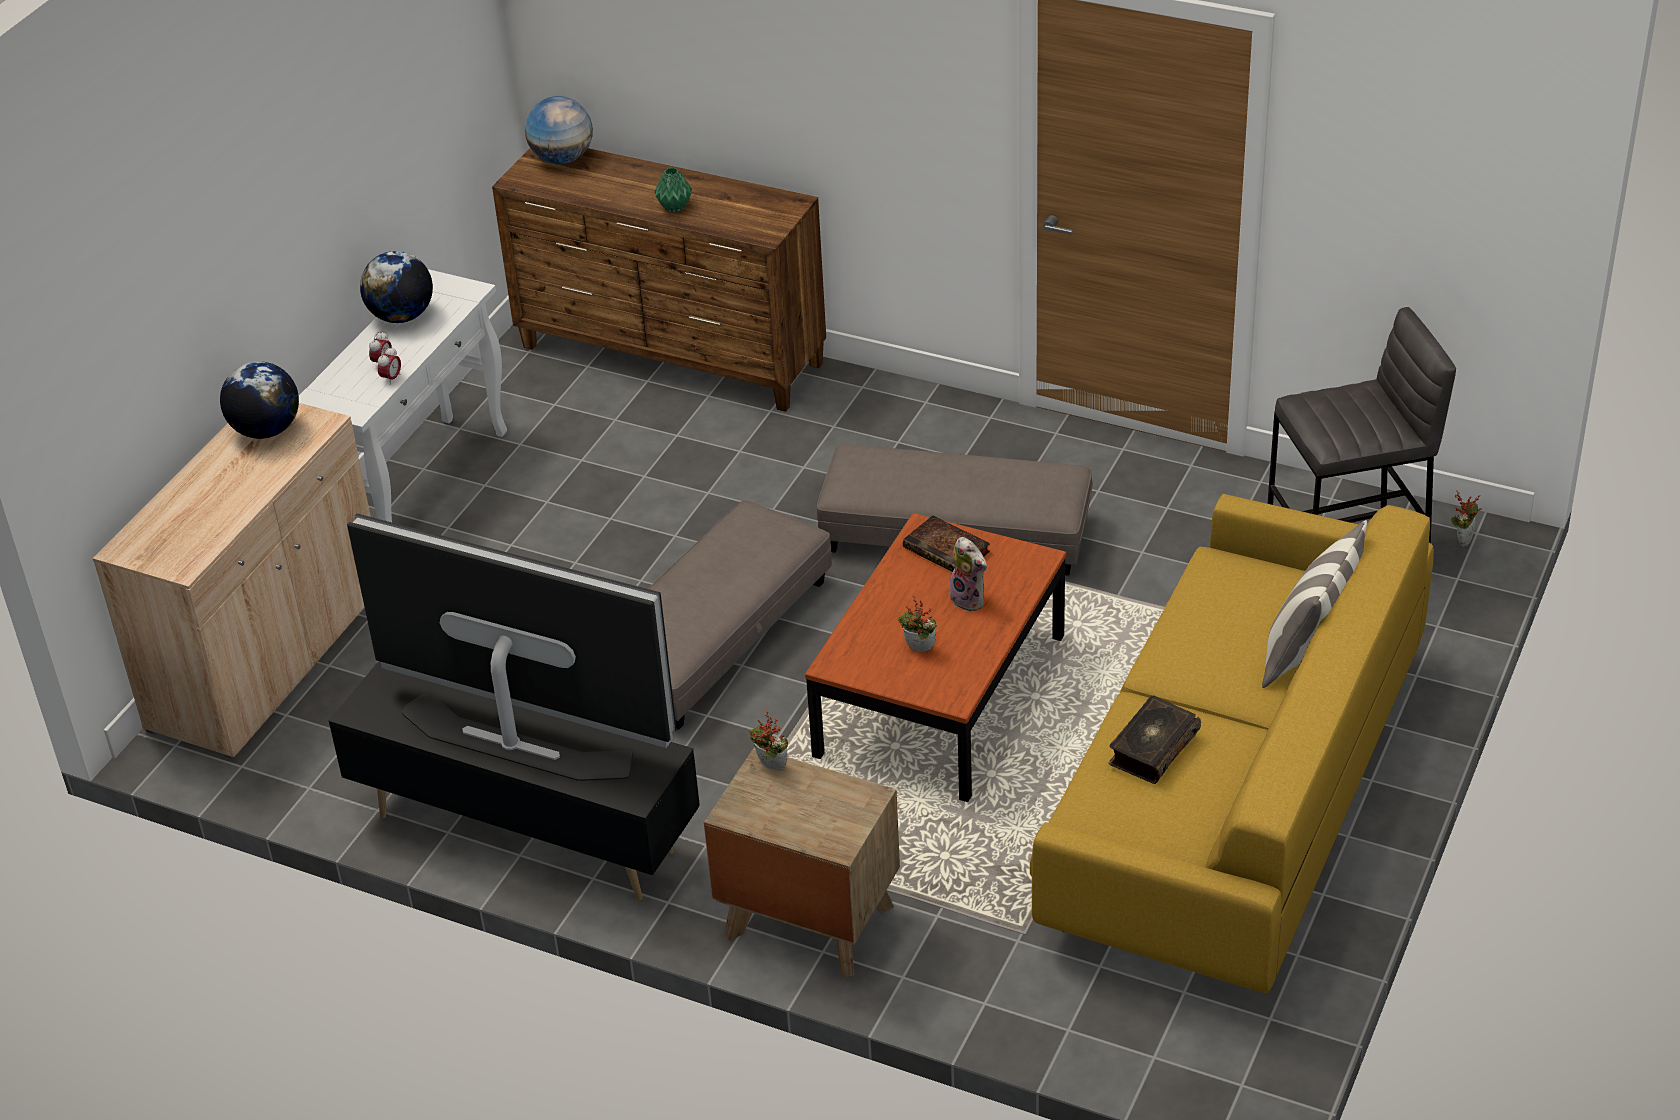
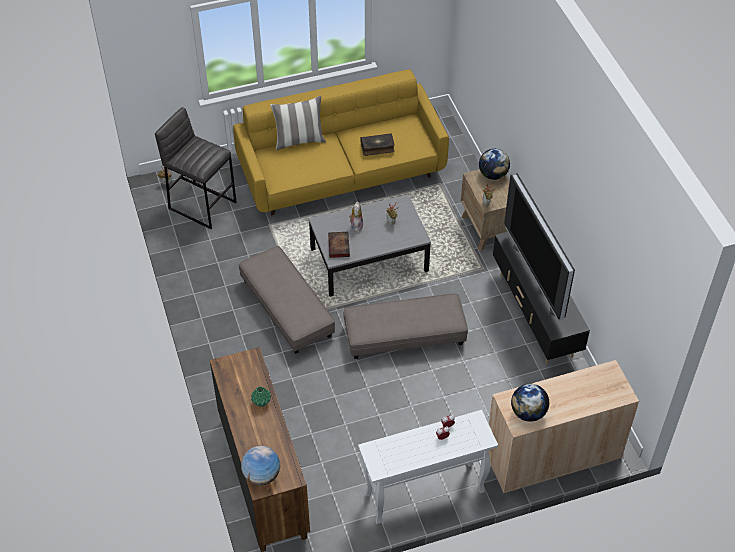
camera: 135 degrees left, 10 degrees up
(401, 316) = (409, 458): globe -> globe (493, 175)
(941, 696) = (369, 259): brown coffee table -> grey coffee table

